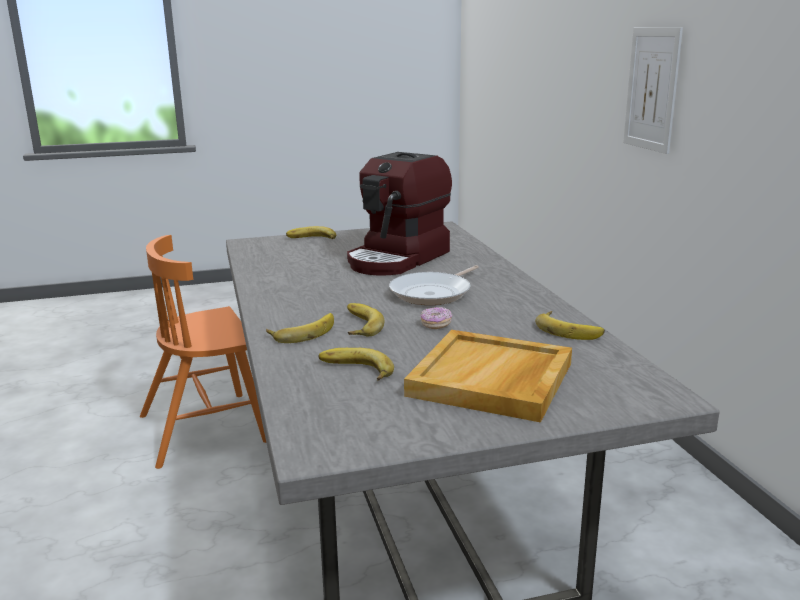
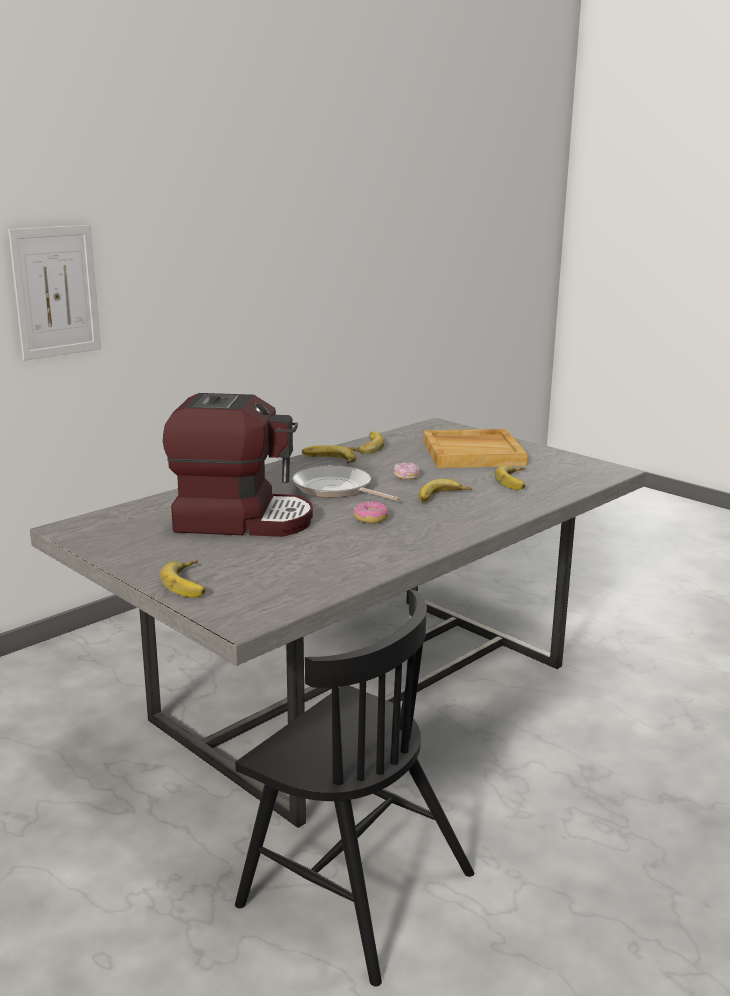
camera: 120 degrees left, 0 degrees up
(211, 426) = (346, 883): orange chair -> black chair
(302, 332) = (482, 509): banana -> banana (328, 460)
(345, 291) = (370, 518): none -> donut
(433, 293) = (335, 489): frying pan -> frying pan turned 150 degrees counterclockwise

